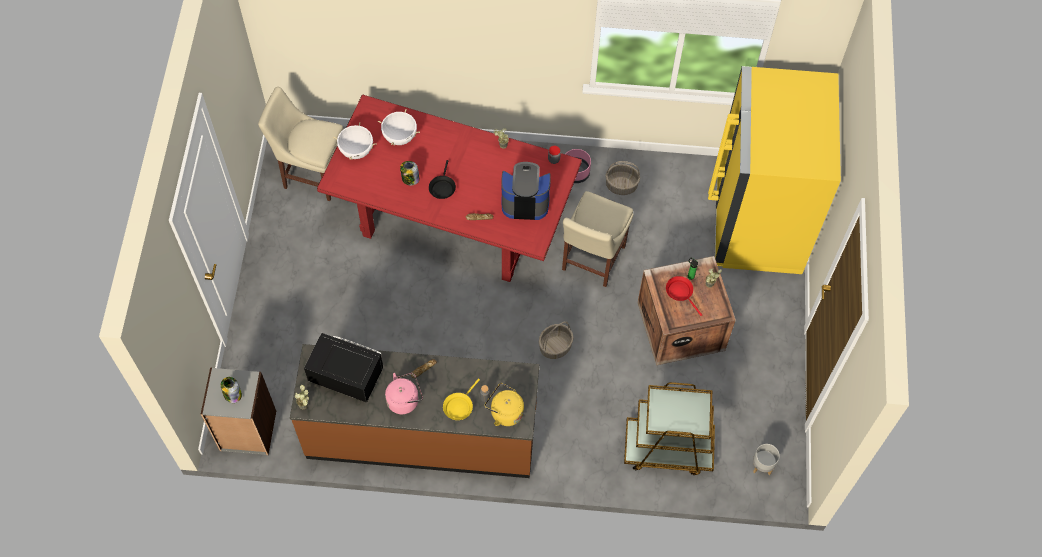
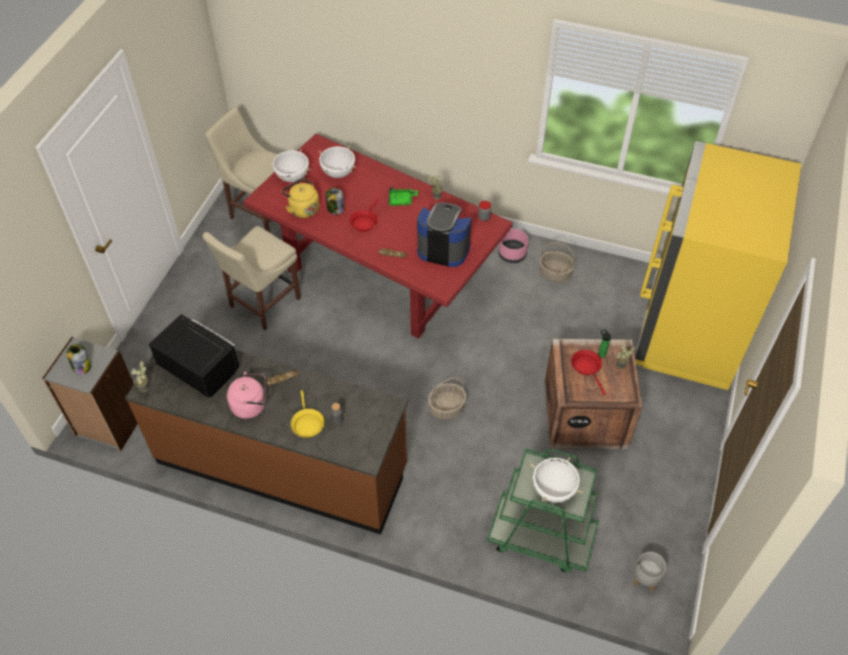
camera: 15 degrees right, 10 degrees down
(442, 187) = (364, 222): black frying pan -> red frying pan
(459, 406) = (307, 423): yellow frying pan -> yellow frying pan turned 60 degrees counterclockwise
(470, 156) = (401, 200): none -> green tray
(505, 412) = (354, 440): yellow kettle -> yellow kettle (303, 208)
(591, 260) = (507, 335): beige chair -> beige chair (262, 304)
(667, 448) = (541, 537): brown cart -> green cart
(679, 416) = (553, 490): none -> white cooking pot

